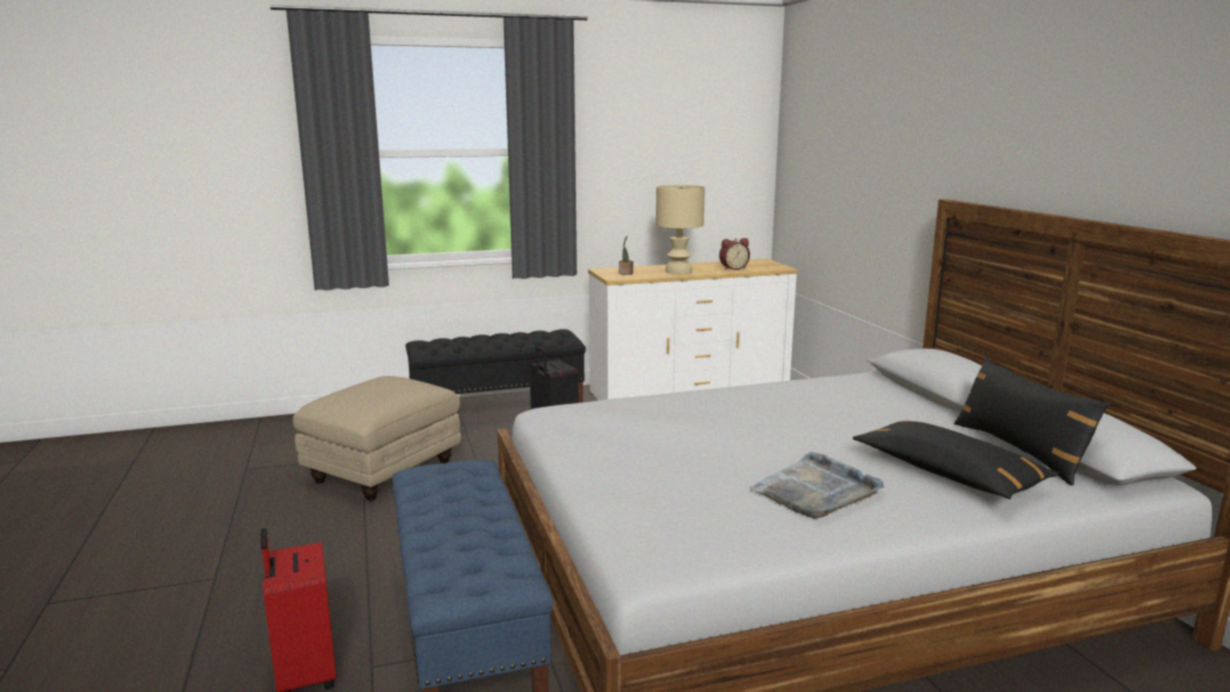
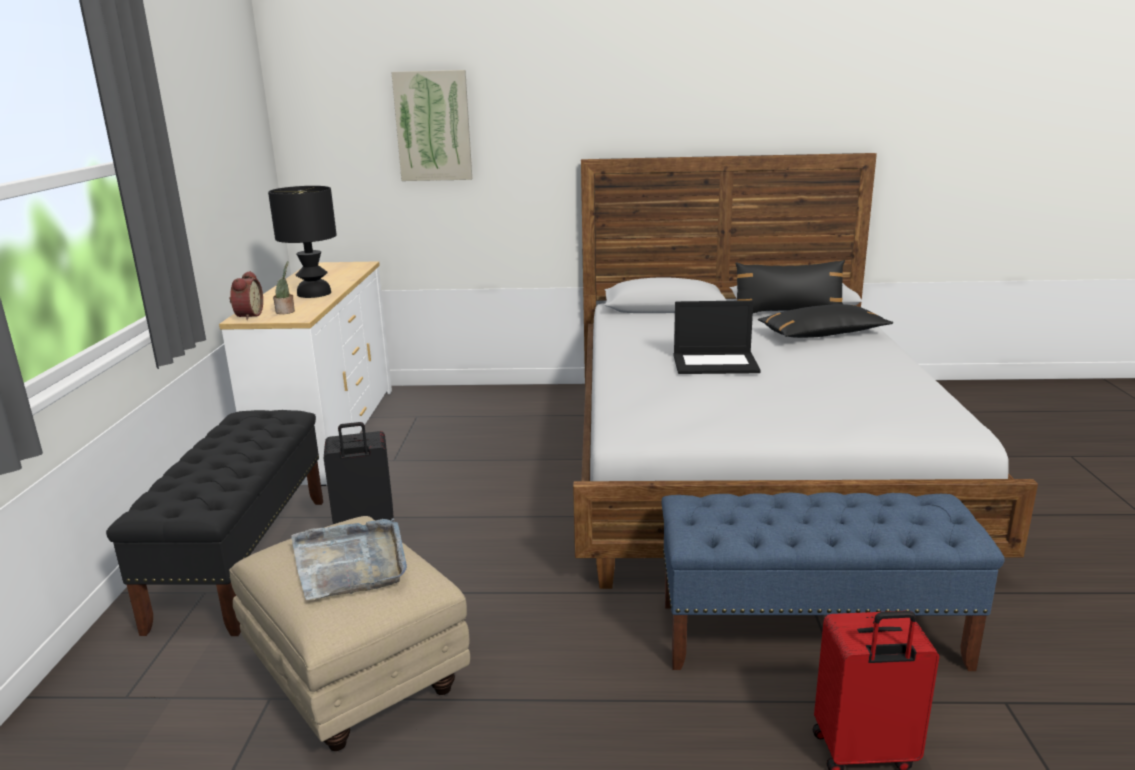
camera: 70 degrees left, 5 degrees up
(678, 271) = (313, 293): beige table lamp -> black table lamp
(733, 268) = (337, 276): alarm clock -> alarm clock (247, 316)
(751, 425) = (716, 363): none -> laptop
(816, 490) = (846, 368): grey tray -> grey tray (351, 562)
(854, 150) = (433, 126): none -> picture

